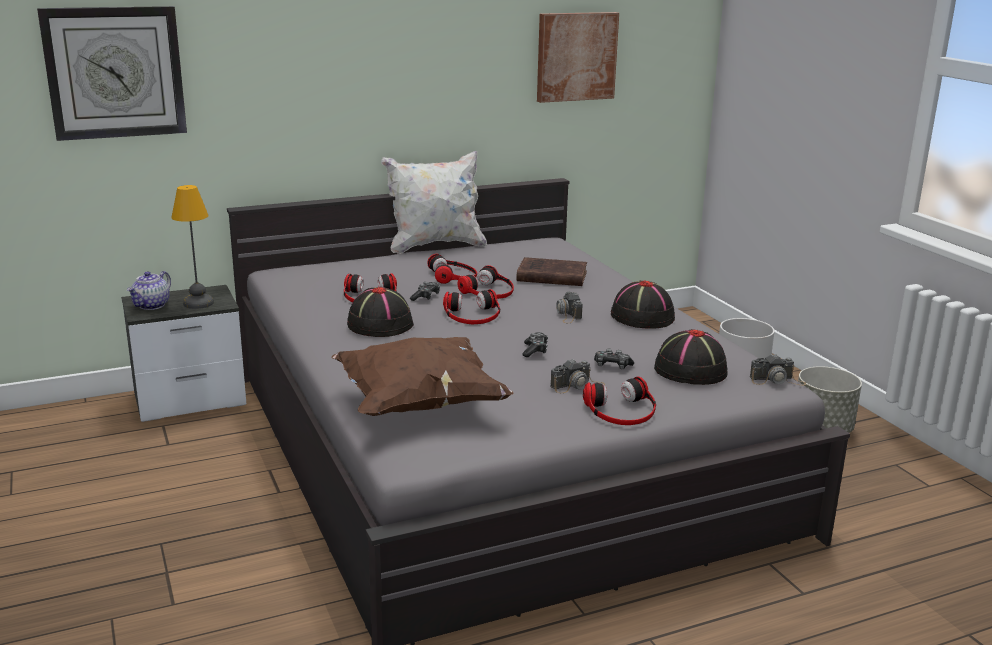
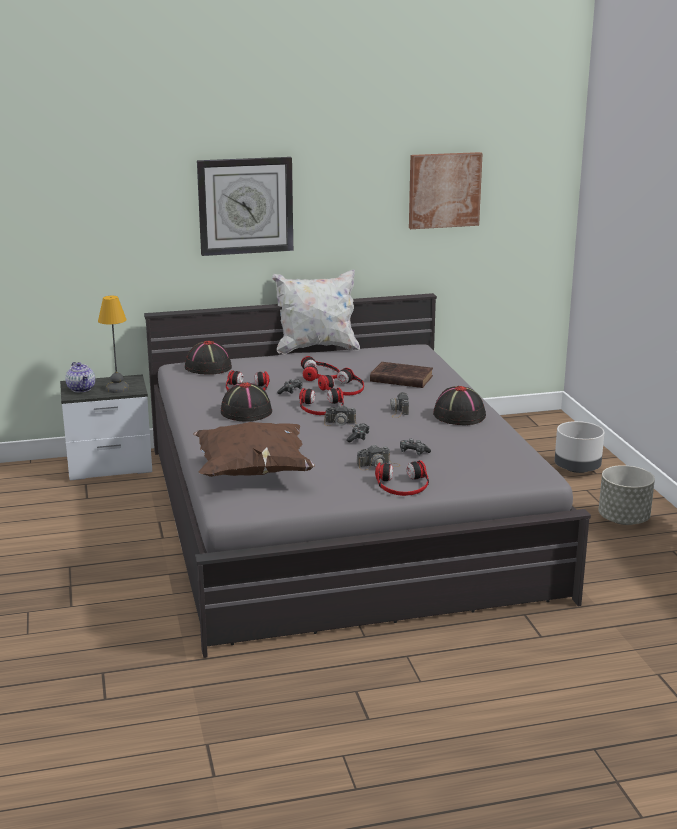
camera: 10 degrees right, 0 degrees up
(115, 72) = (60, 207): wall clock -> wall clock (245, 206)
(152, 305) = (81, 389): teapot -> teapot turned 60 degrees counterclockwise
(689, 370) = (473, 459): black hat -> black hat (208, 367)
(777, 380) = (539, 470): camera -> camera (343, 424)

